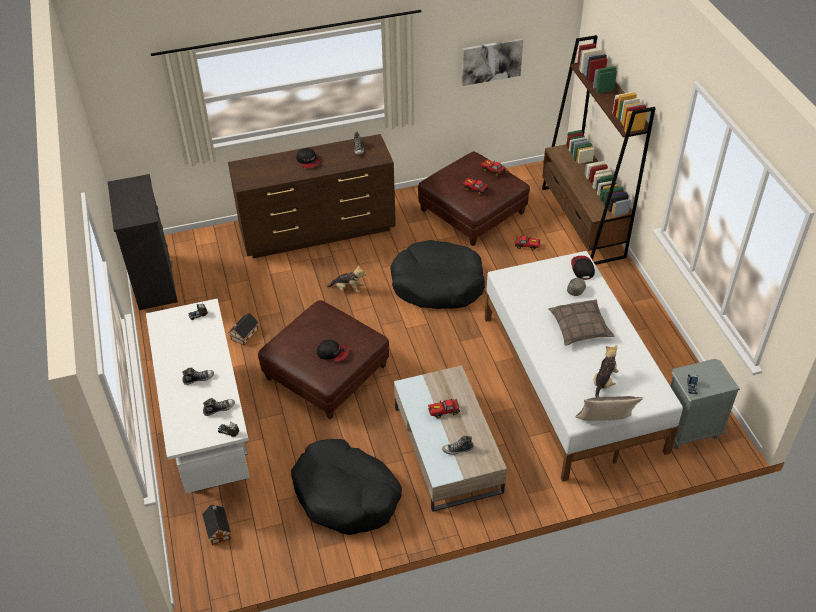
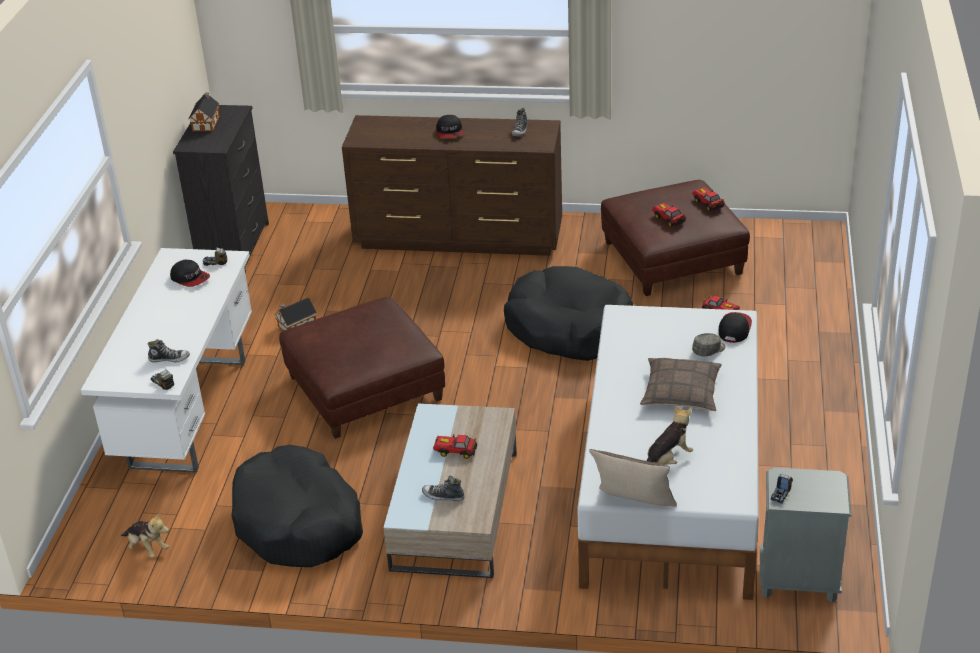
camera: 25 degrees right, 10 degrees down
(198, 378) = (169, 324): shoe -> none
(218, 528) = (131, 514): toy house -> toy house (206, 123)
(333, 353) = (362, 352): cap -> cap (190, 278)
(348, 289) = (452, 306): plush toy -> plush toy (147, 548)
(491, 61) = (730, 50): picture -> none
(582, 222) = (817, 302): brown bookcase -> none

